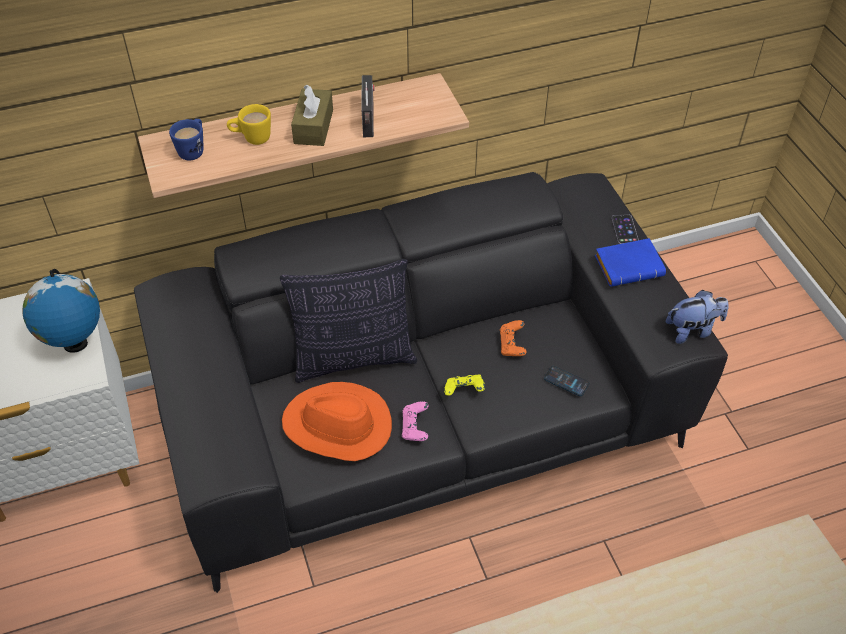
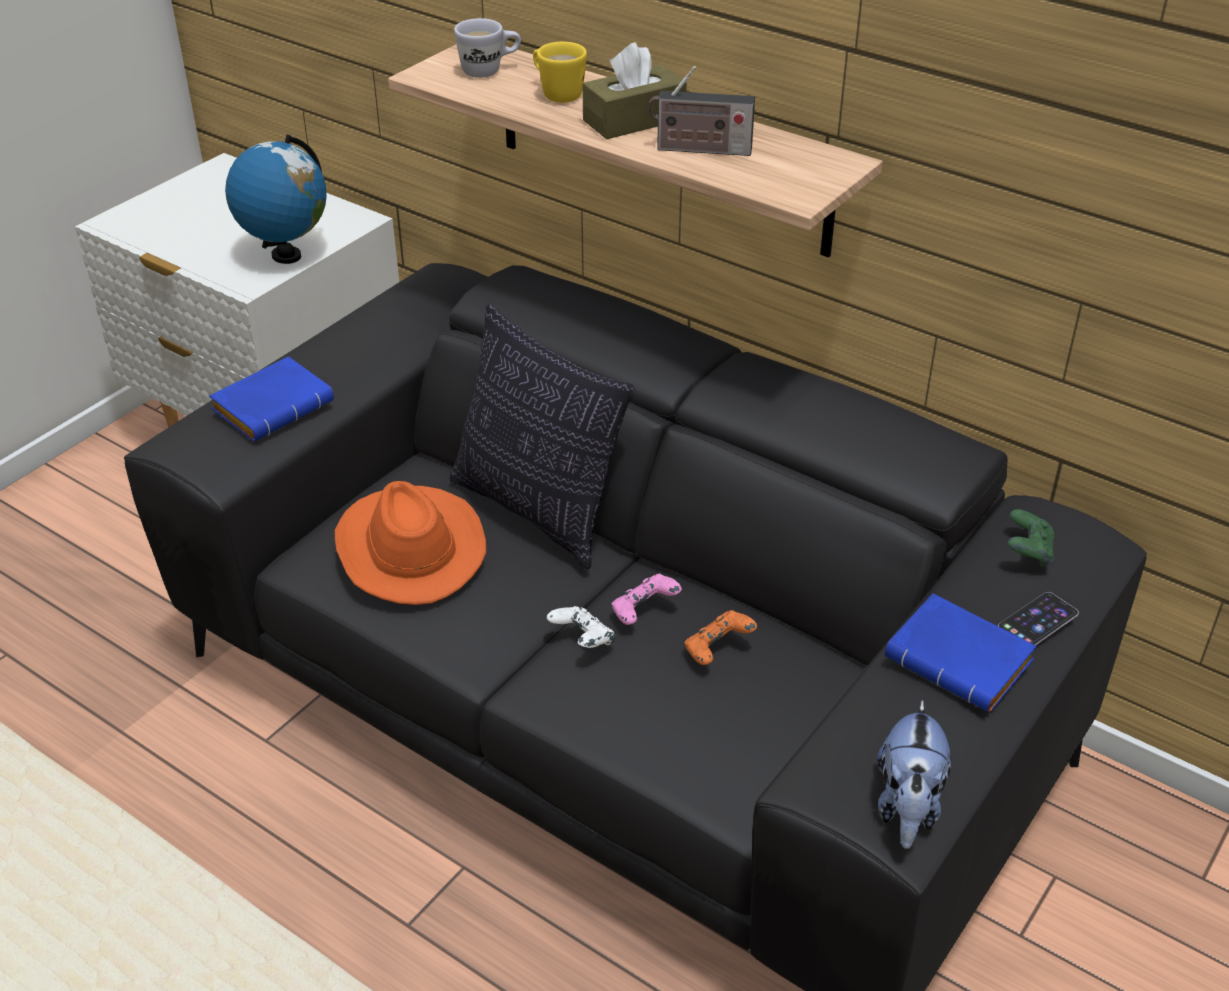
camera: 55 degrees right, 10 degrees down
(193, 150) = (489, 71): blue mug -> white mug
(217, 418) = (274, 405): none -> blue book
(369, 121) = (699, 149): radio -> radio turned 45 degrees clockwise
(415, 428) = (471, 623): pink game controller -> pink game controller (644, 612)
(464, 391) = (582, 641): yellow game controller -> white game controller
(566, 381) = (710, 745): phone -> none
(583, 206) = (1027, 552): none -> green game controller
(692, 330) = (907, 806): plush toy -> plush toy turned 60 degrees clockwise

